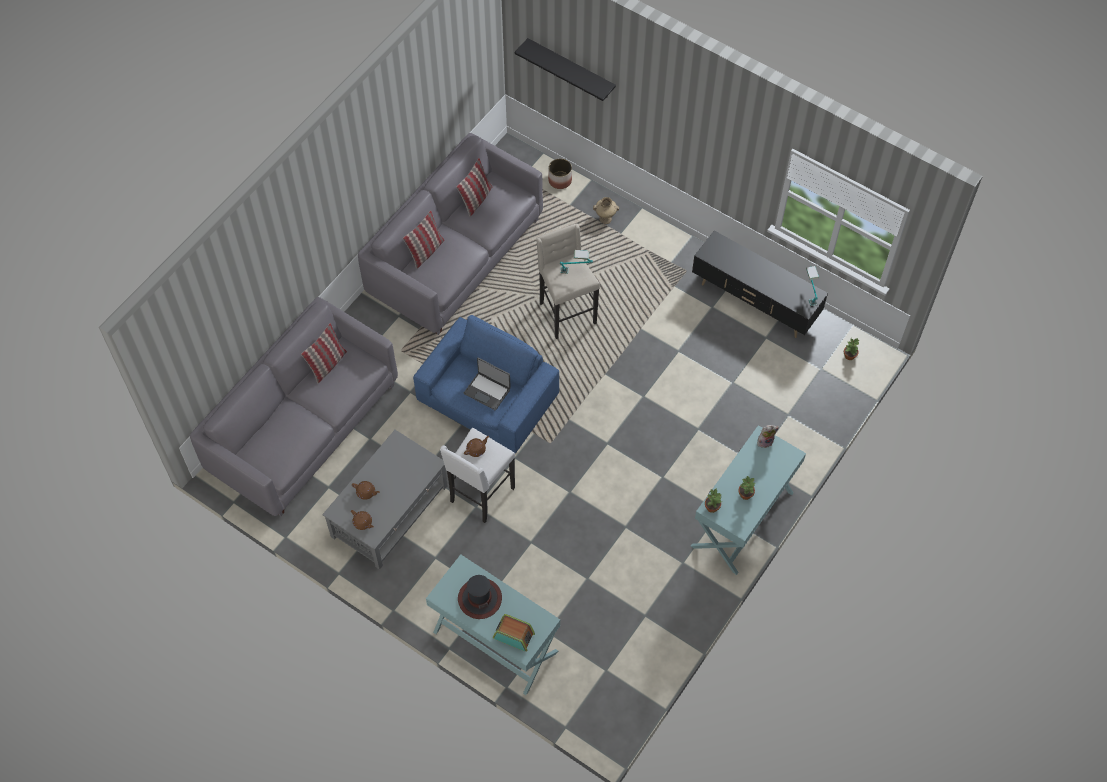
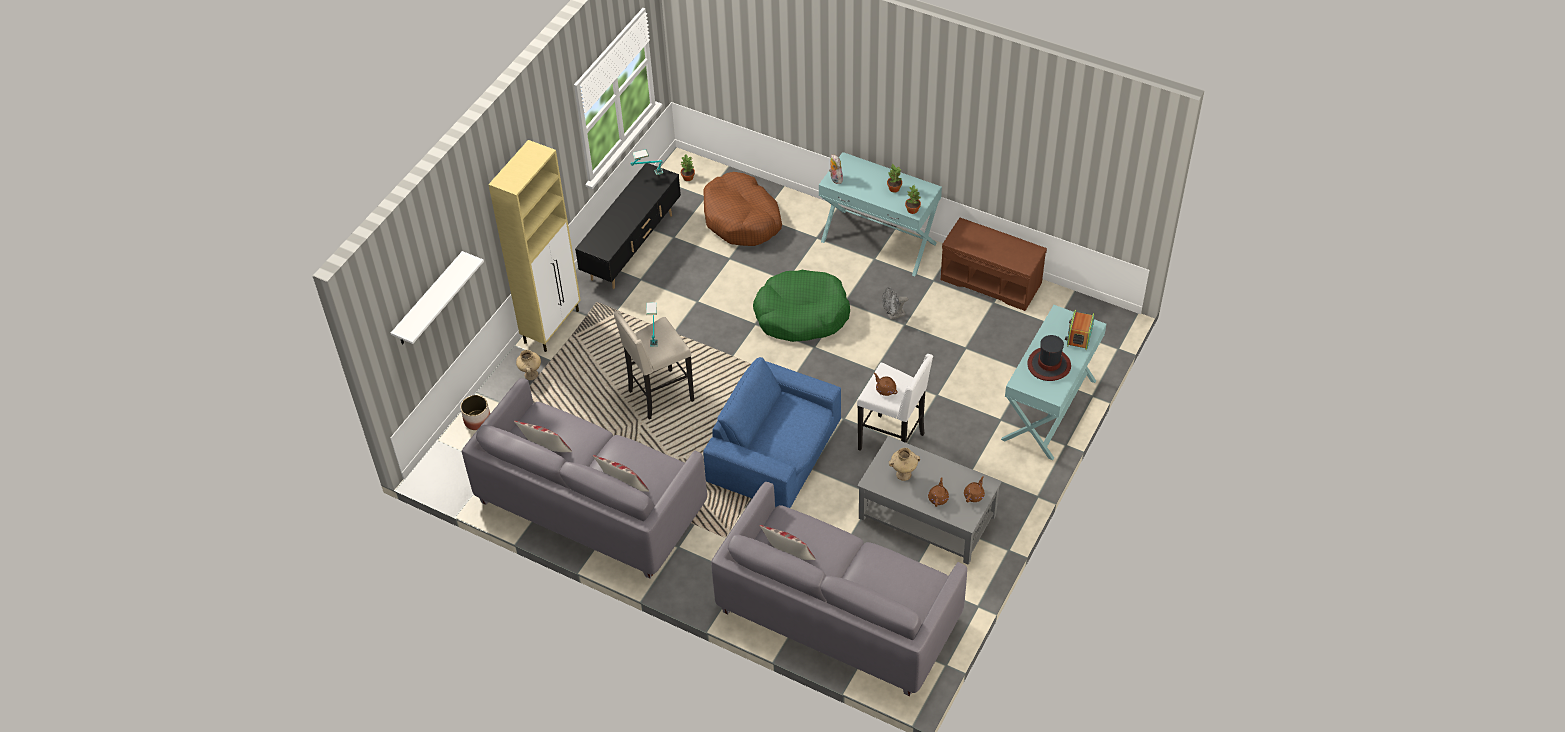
camera: 95 degrees left, 10 degrees down
(399, 468) = (904, 474): none -> beige vase
(487, 391) = (792, 417): laptop -> none
(571, 69) = (429, 300): black shelf -> white shelf
(639, 518) = (893, 315): none -> grey fan
(650, 437) = (801, 314): none -> green dog bed
(661, 236) = (552, 326): none -> beige cabinet
(675, 619) = (992, 281): none -> brown bench
(786, 398) = (742, 219): none -> brown dog bed

